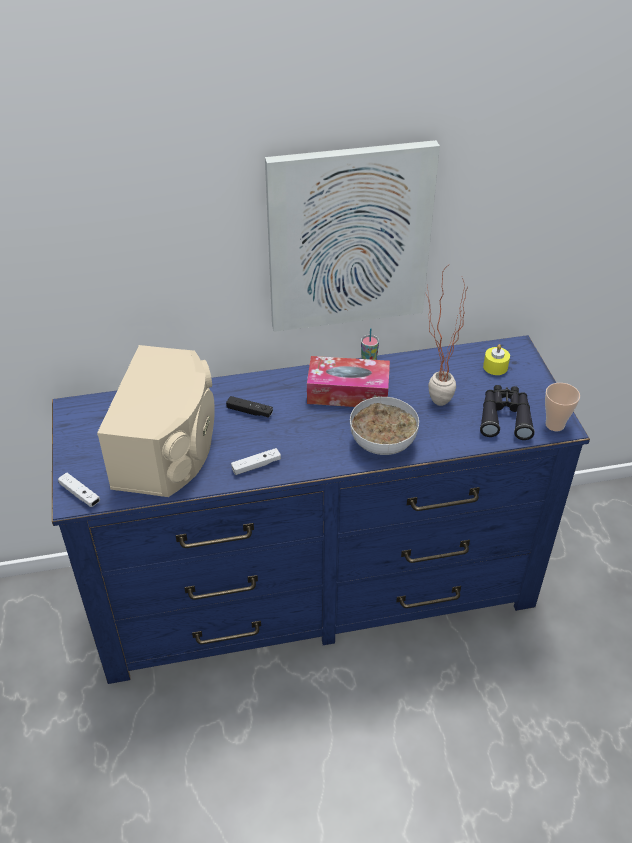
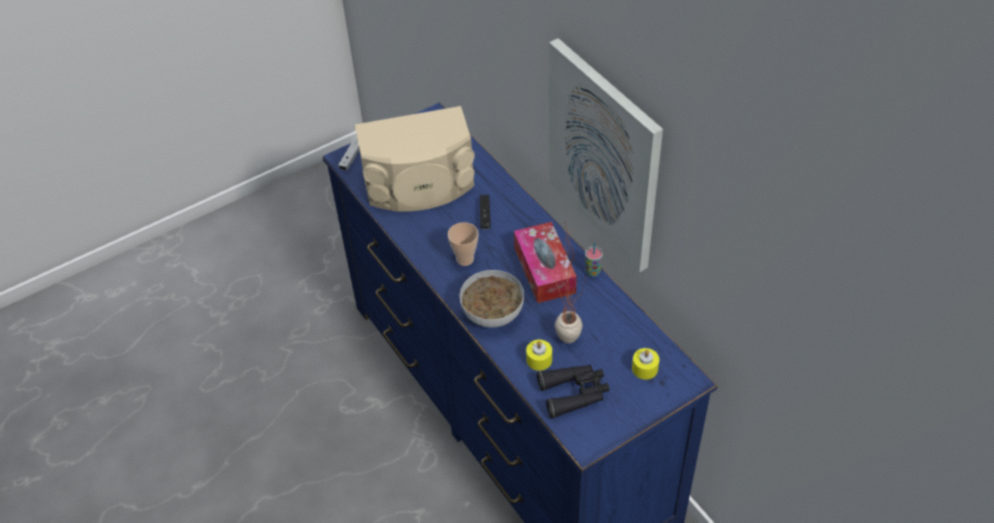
camera: 70 degrees right, 5 degrees up
(256, 465) = (425, 242): white game controller -> none
(456, 428) = (539, 360): none -> yellow candle
(555, 425) = (584, 436): cup -> cup (465, 259)

